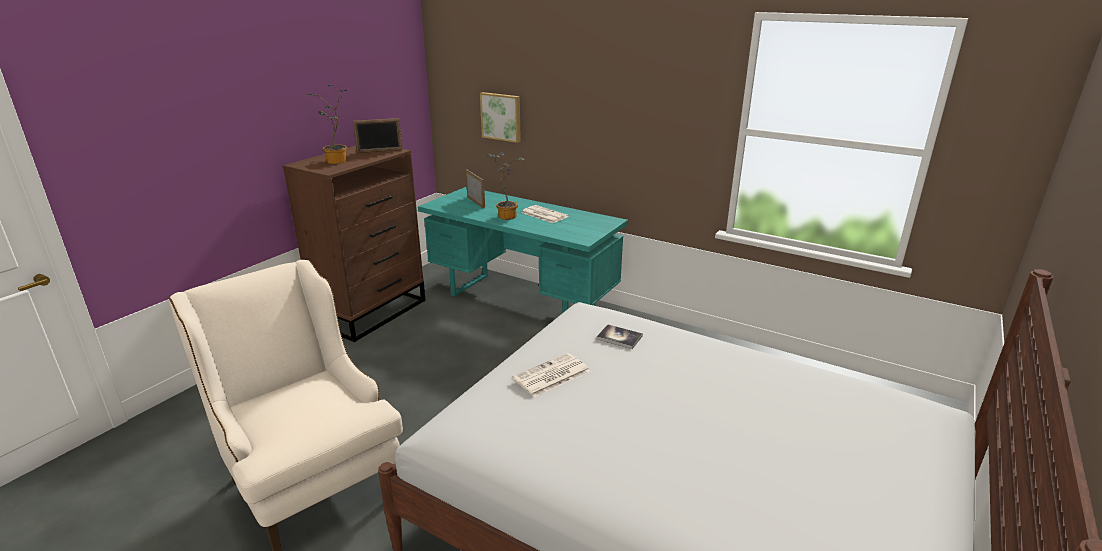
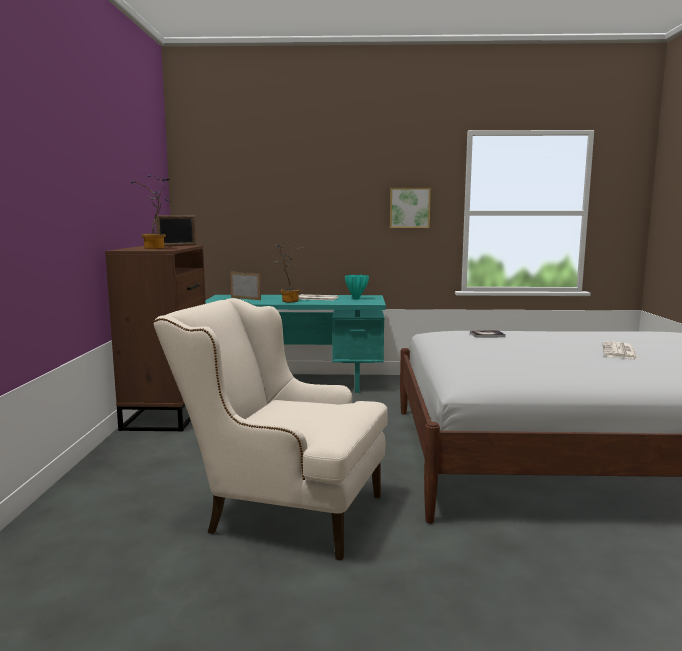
camera: 30 degrees left, 15 degrees down
(501, 116) = (254, 225): picture -> picture (409, 208)
(551, 376) = (484, 351): newspaper -> newspaper (619, 352)
(582, 224) = (356, 299): none -> turquoise vase

